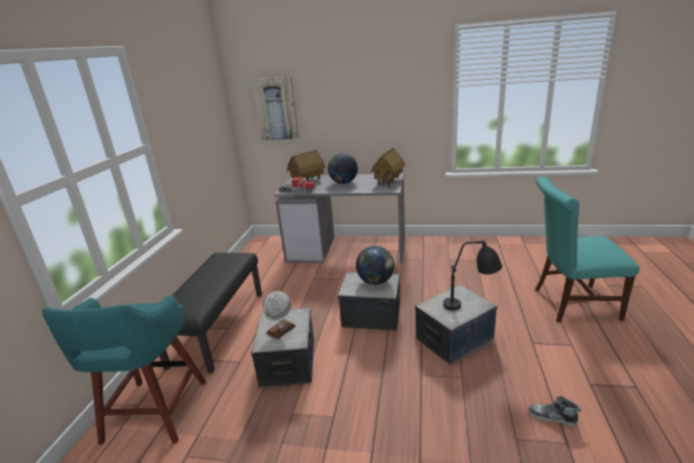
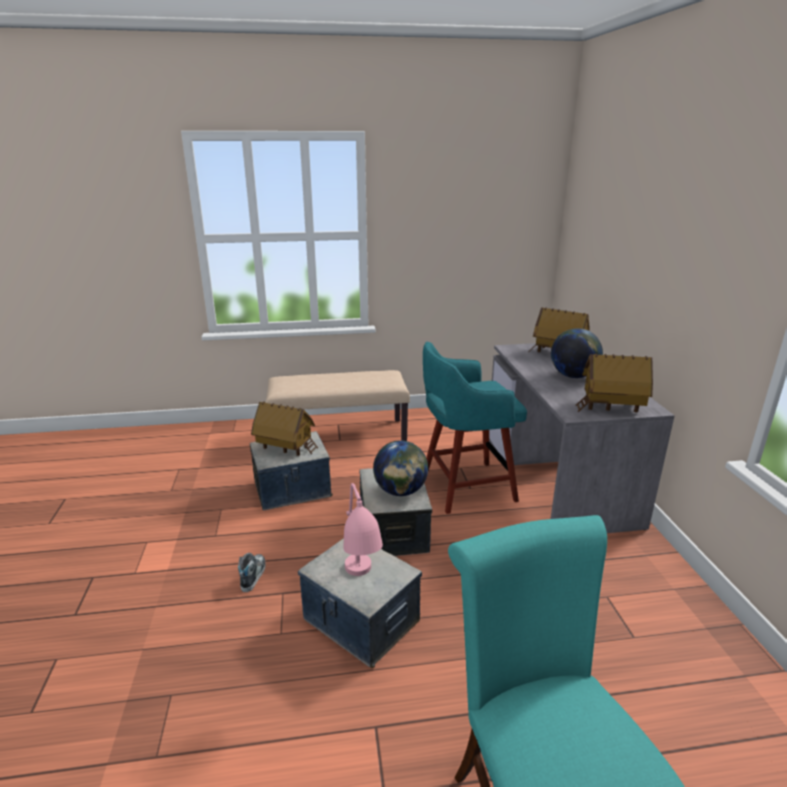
camera: 70 degrees right, 0 degrees up
(154, 413) = (223, 441): turquoise stool -> turquoise stool (465, 487)
(218, 328) = (339, 434): black bench -> beige bench
(276, 109) = (590, 239): picture -> none
(281, 329) = (285, 448): globe -> toy house
(297, 190) = (517, 354): toy truck -> none
(472, 305) = (361, 587): black table lamp -> pink table lamp
(552, 417) = (204, 742): shoe -> shoe (253, 575)

